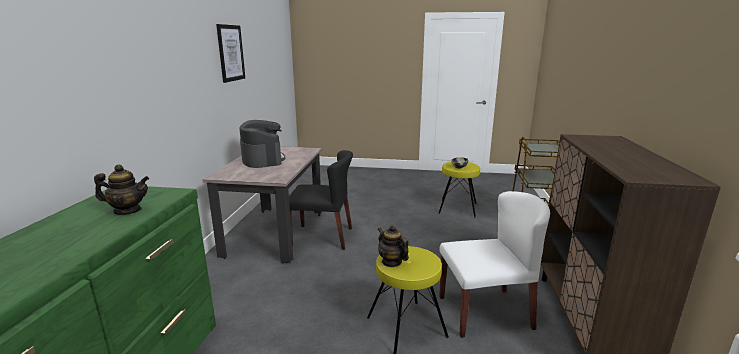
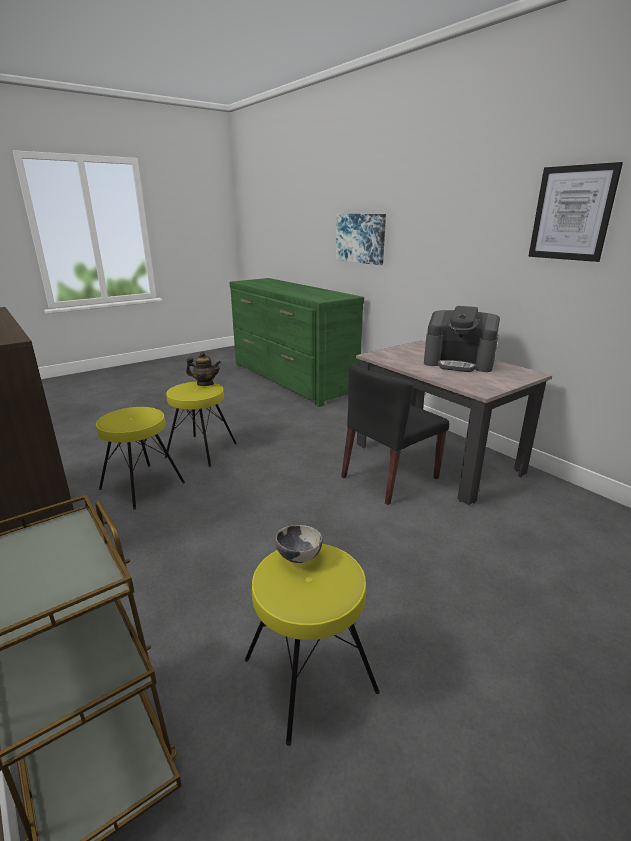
camera: 135 degrees right, 5 degrees up
(73, 105) = (361, 238): none -> picture
(127, 211) = (310, 295): teapot -> none
(485, 312) = (141, 486): white chair -> yellow stool

